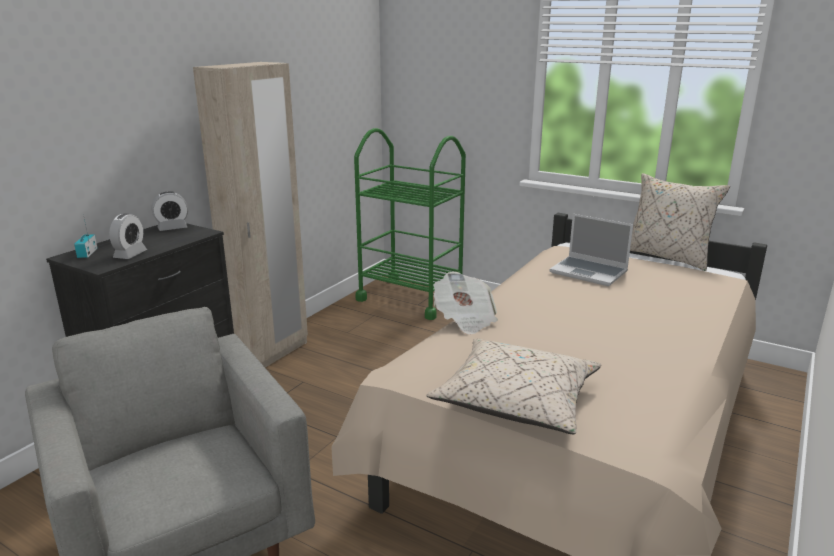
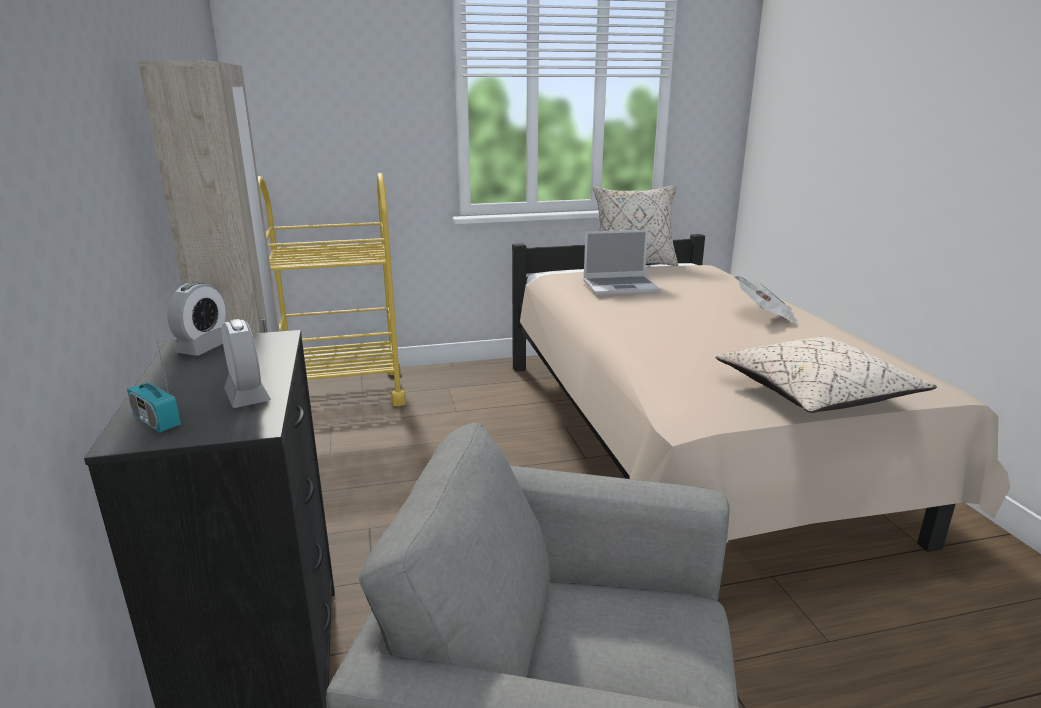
camera: 45 degrees left, 0 degrees up
(411, 298) = (344, 392): green cart -> yellow cart
(465, 319) = (628, 352): newspaper -> newspaper (764, 316)

